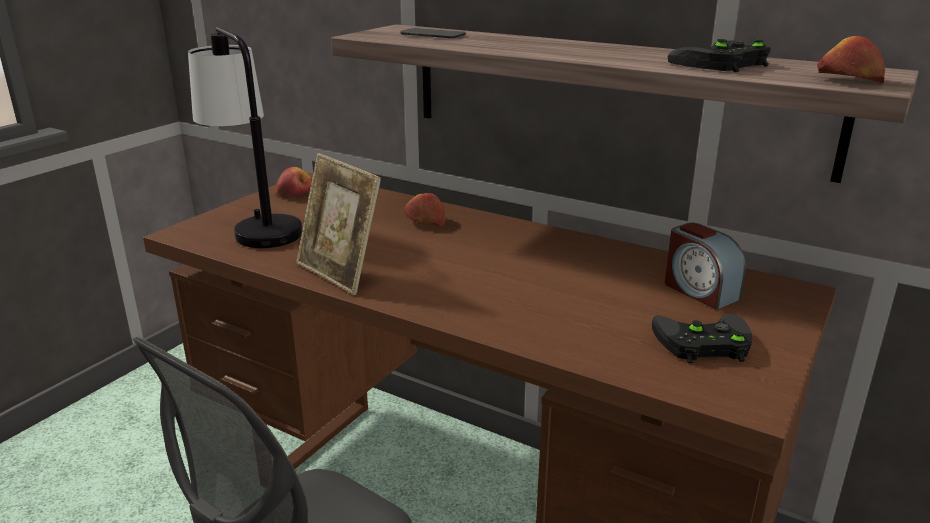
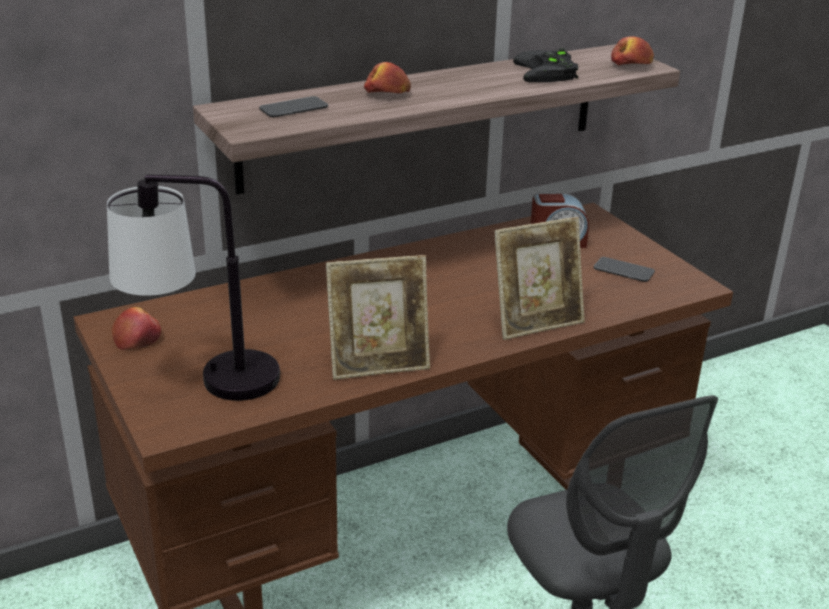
camera: 60 degrees left, 5 degrees up
(424, 221) = (311, 294): apple -> apple (386, 94)
(504, 322) = (536, 323): none -> picture frame
(700, 344) = (623, 270): black game controller -> phone

